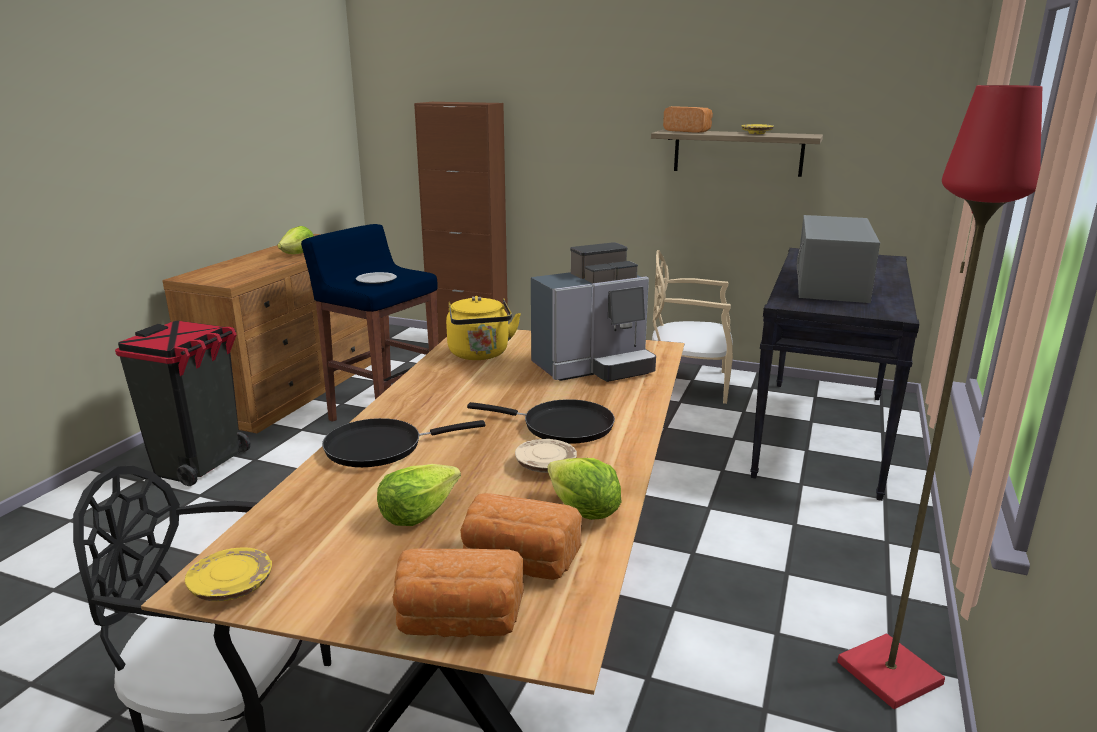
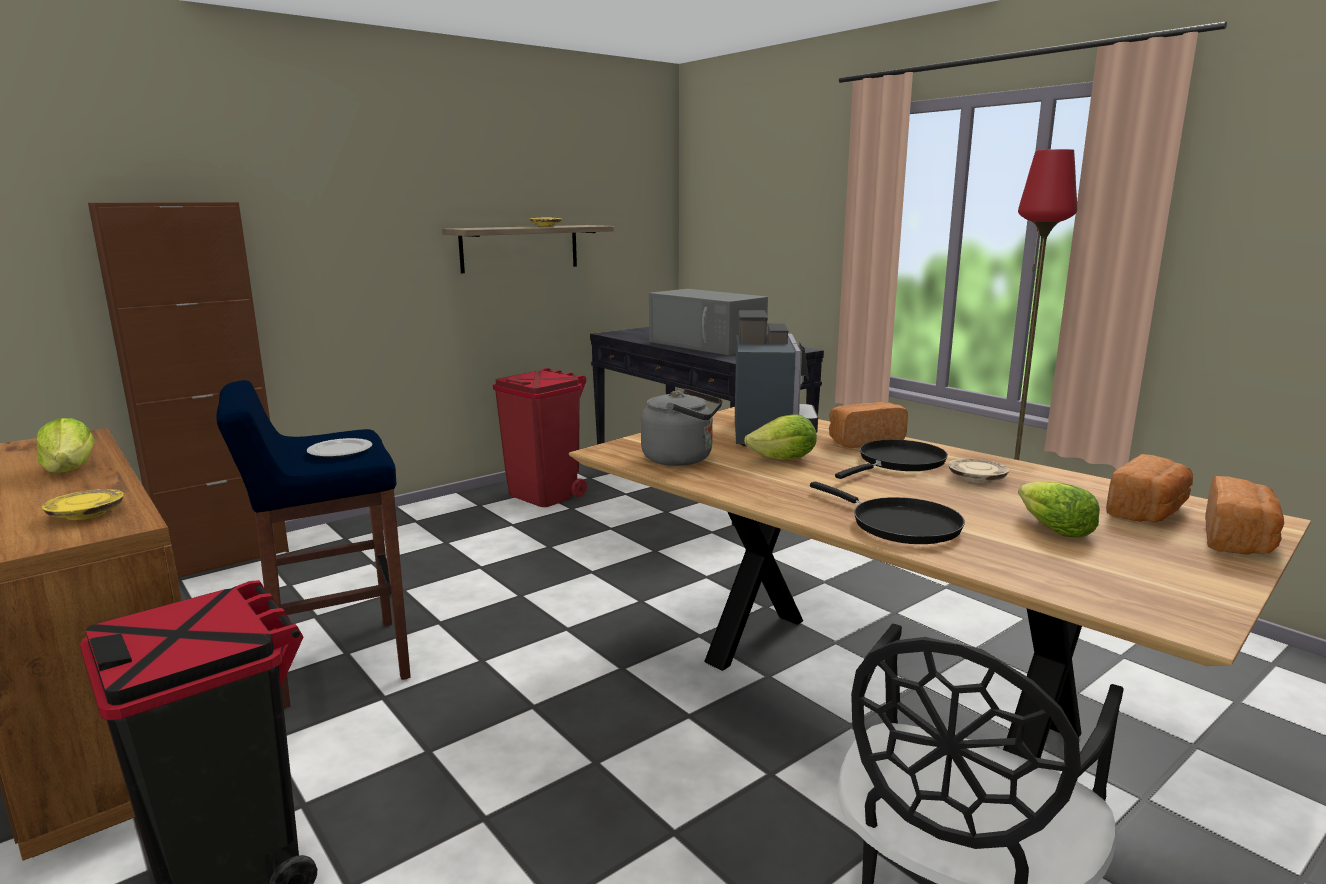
camera: 60 degrees left, 5 degrees down
(231, 586) = (1191, 613): yellow plate -> yellow plate (86, 515)
(380, 447) = (899, 525): black frying pan -> black frying pan turned 45 degrees counterclockwise
(480, 355) = (682, 459): yellow kettle -> grey kettle
(583, 512) = (1066, 483): lettuce -> lettuce (784, 459)
(688, 131) = (482, 227): bread -> bread (863, 441)
(689, 384) = (544, 494): beige chair -> red trash can

